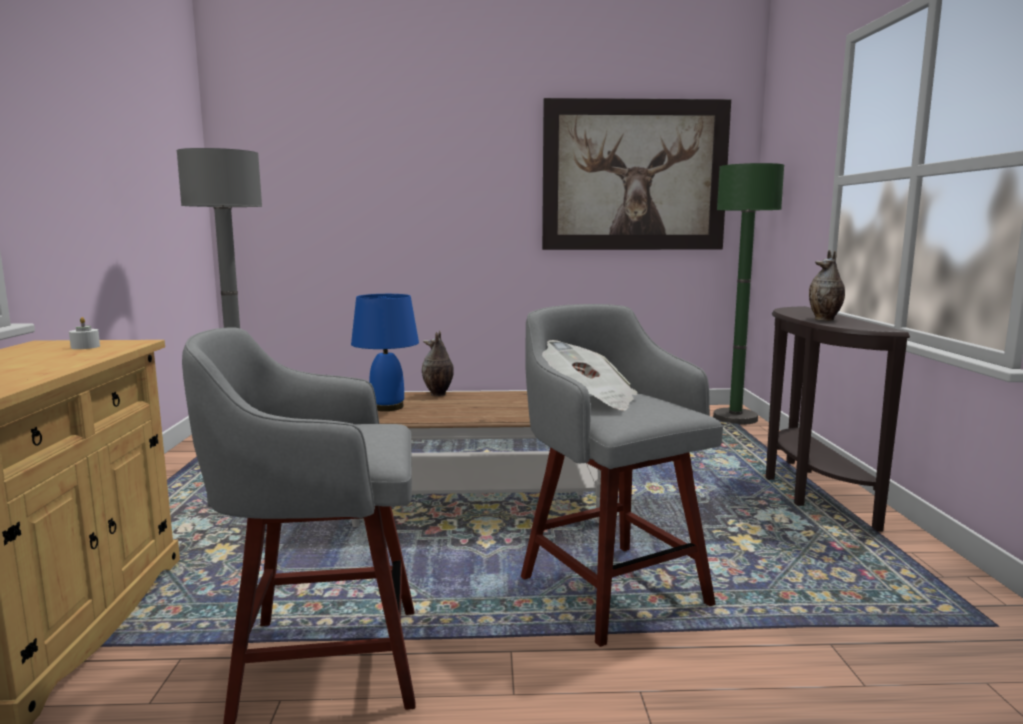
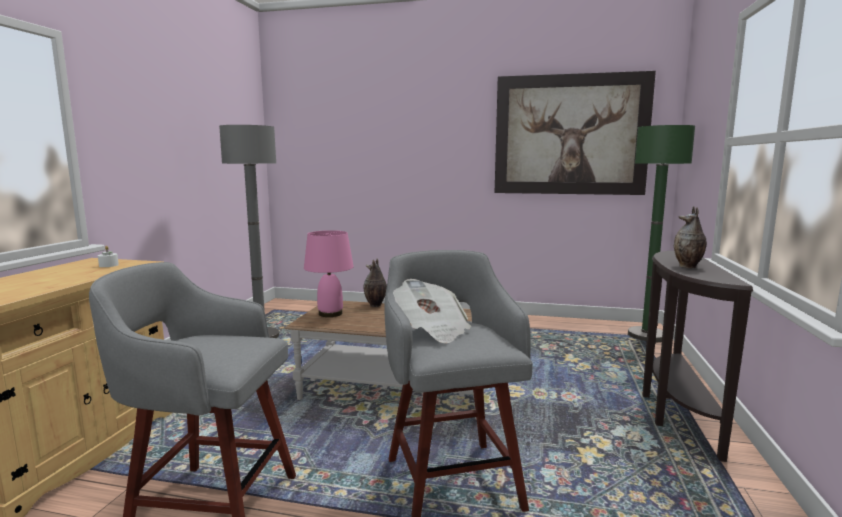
camera: 15 degrees right, 0 degrees up
(388, 407) = (330, 314): blue table lamp -> pink table lamp

